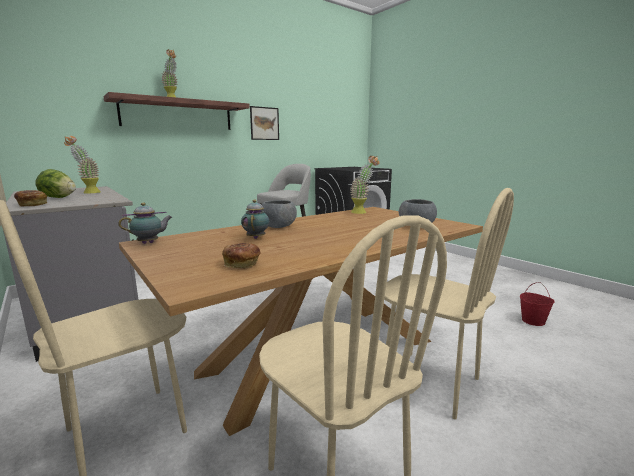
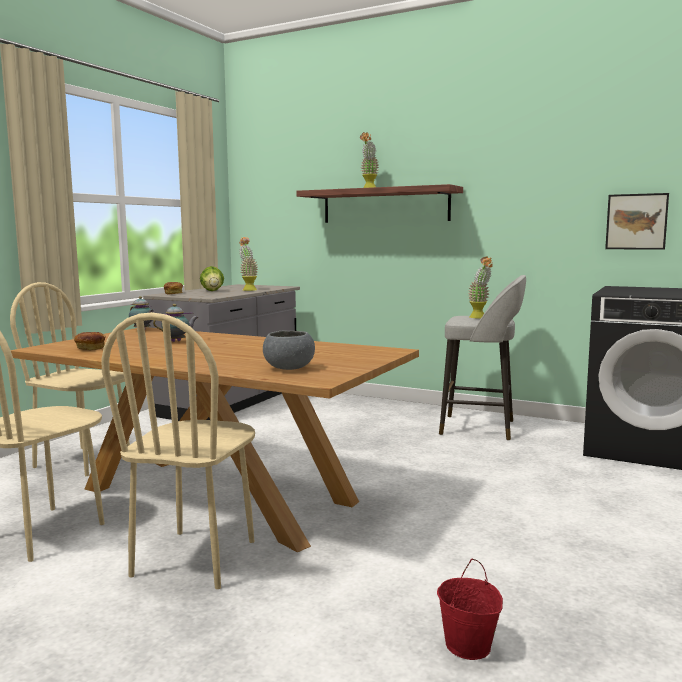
camera: 65 degrees right, 5 degrees down
(264, 123) = (508, 208): picture -> picture (636, 221)
(278, 226) = (230, 340): grey bowl -> none
(362, 212) = (357, 349): potted plant -> potted plant (480, 318)

